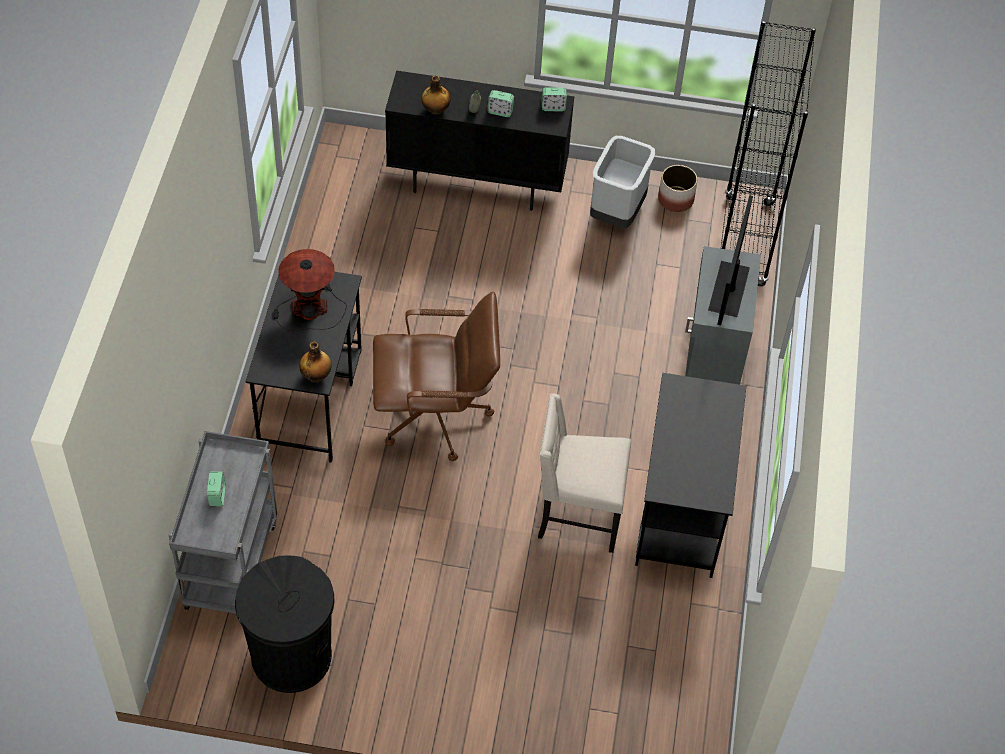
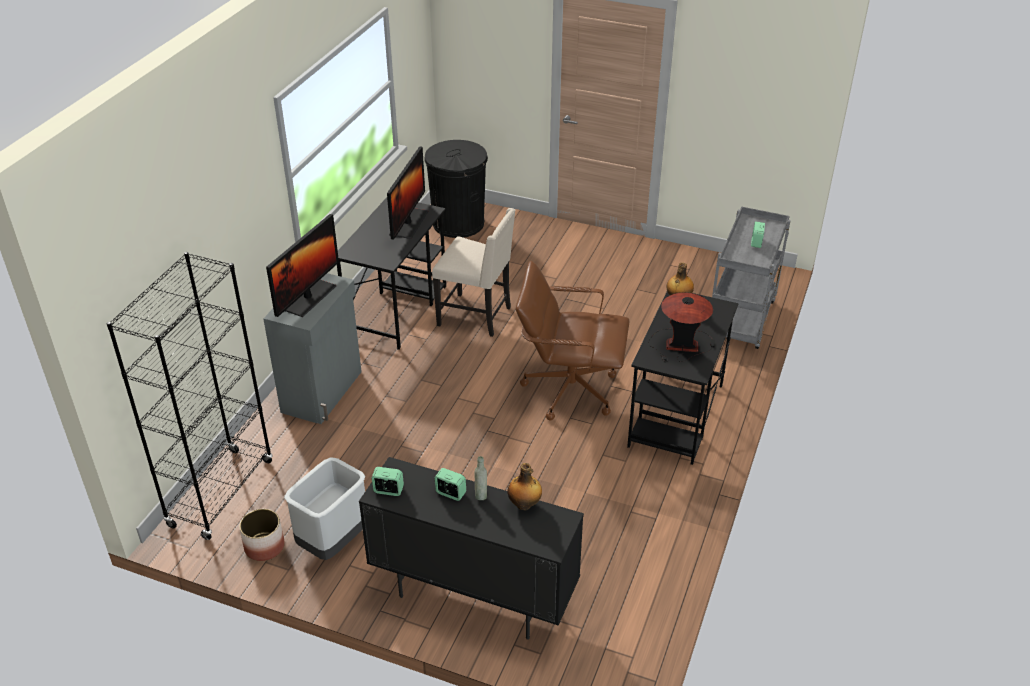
camera: 165 degrees left, 15 degrees down
(291, 657) = (697, 271): black trash can -> black trash can (458, 223)
(679, 460) = (409, 223): none -> monitor

